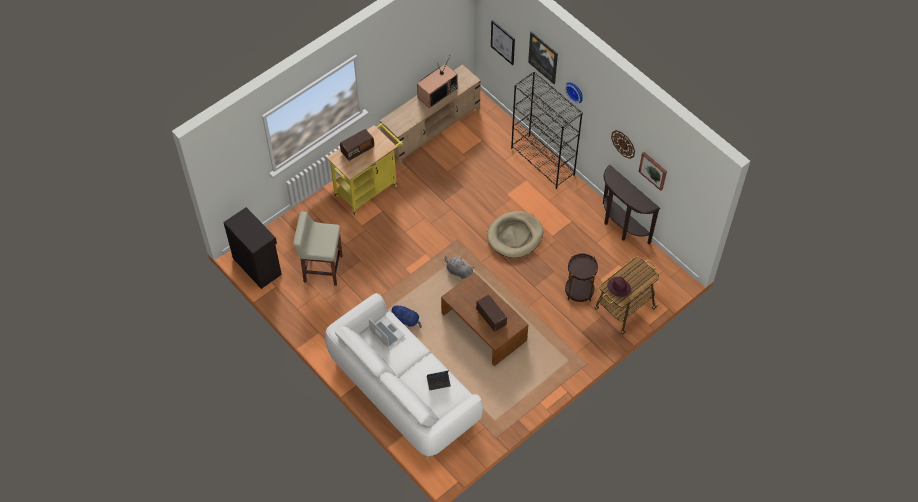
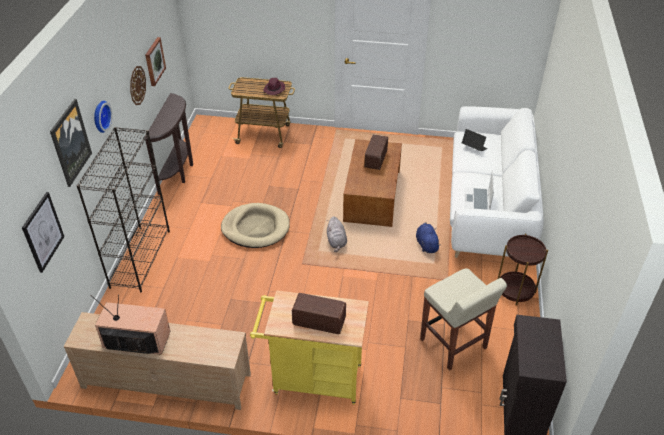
camera: 130 degrees left, 15 degrees down
(579, 291) = (273, 163): brown side table -> brown side table (515, 290)

